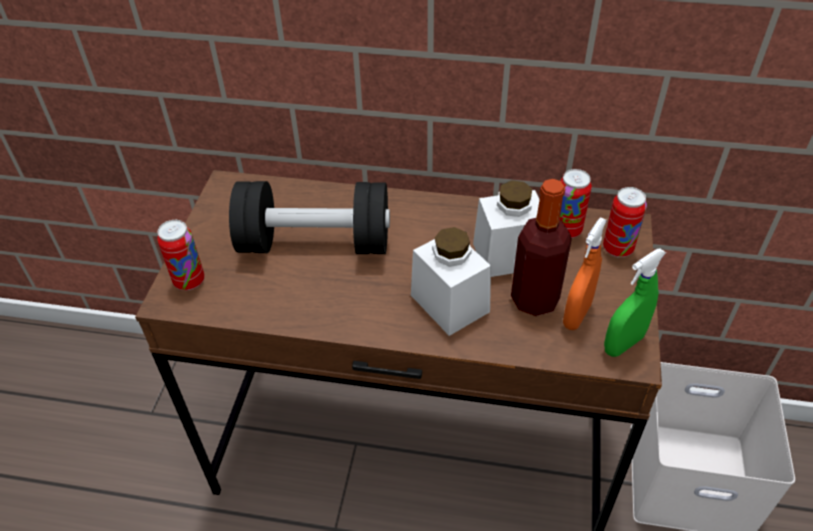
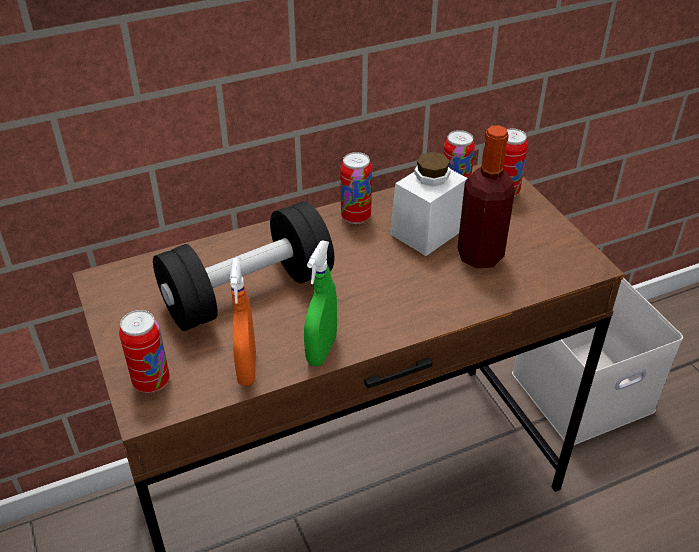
camera: 35 degrees left, 5 degrees down
(449, 303) = (416, 288): white jar -> none
(458, 215) = (356, 217): none -> can
(577, 315) = (521, 252): orange spray bottle -> orange spray bottle (247, 368)
(623, 344) = (573, 258): green spray bottle -> green spray bottle (321, 350)

